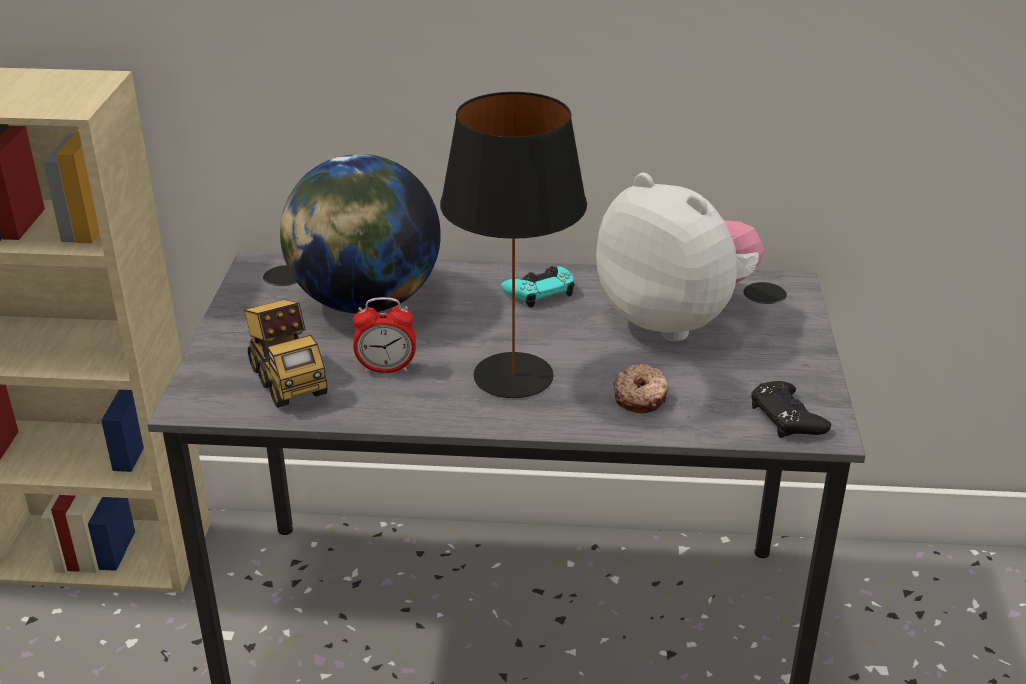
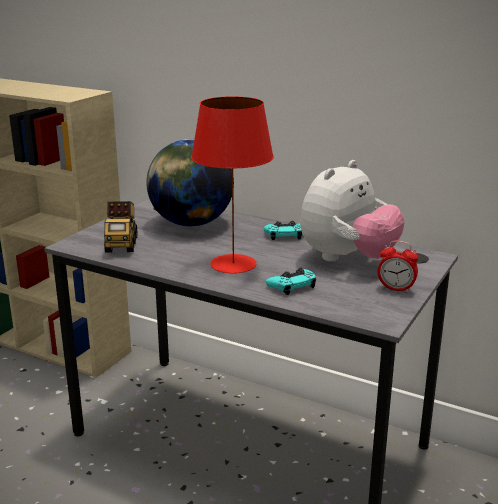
camera: 25 degrees right, 10 degrees down
(386, 369) = (173, 249): alarm clock -> alarm clock (396, 289)
(514, 376) = (233, 264): black table lamp -> red table lamp
(641, 397) = (292, 285): donut -> turquoise game controller
(674, 319) = (347, 259): plush toy -> plush toy turned 60 degrees clockwise
(787, 417) = (368, 311): black game controller -> none

